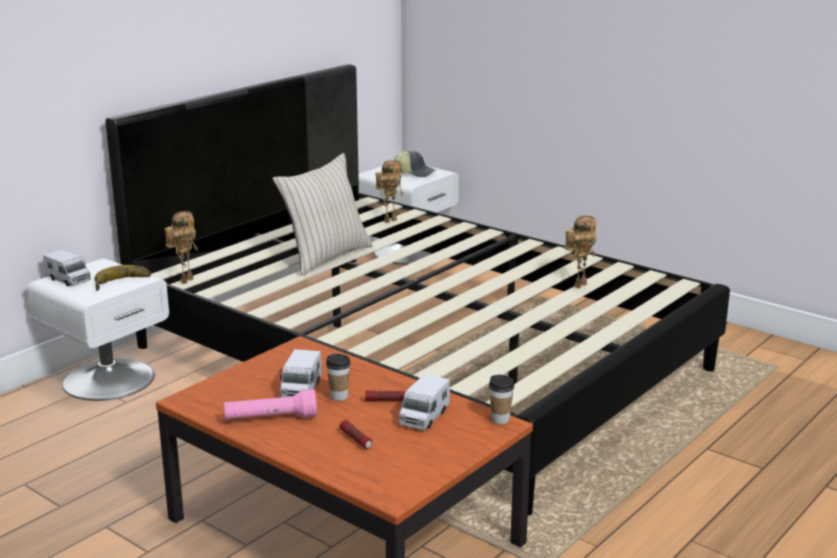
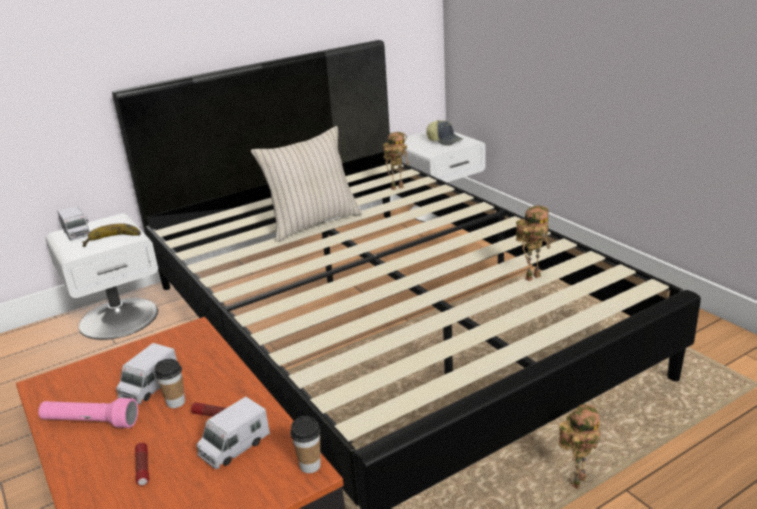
camera: 20 degrees right, 5 degrees up
(186, 280) = (180, 238): toy robot -> toy robot (577, 481)

